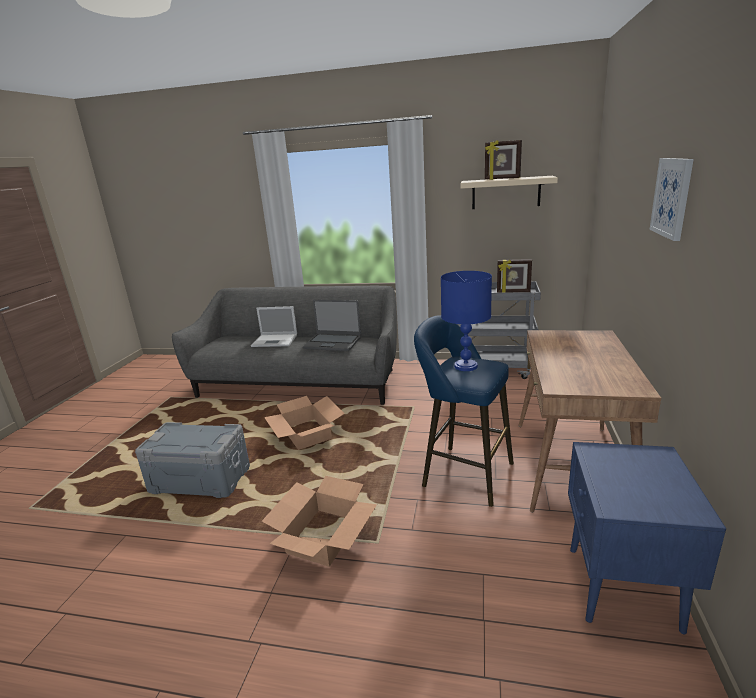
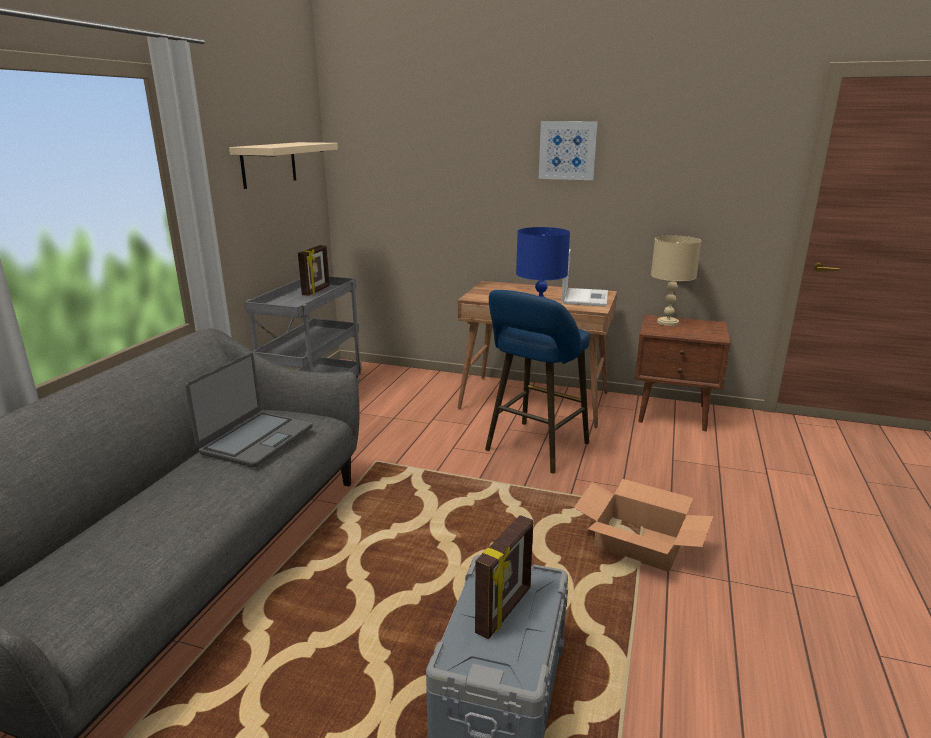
camera: 85 degrees left, 0 degrees up
(275, 340) = (163, 502): laptop -> laptop (584, 297)
(307, 434) = (402, 559): cardboard box -> none
(502, 179) = (281, 144): picture frame -> picture frame (505, 611)
(621, 588) = (674, 414): blue nightstand -> brown nightstand
(650, 464) = (667, 322): none -> beige table lamp

